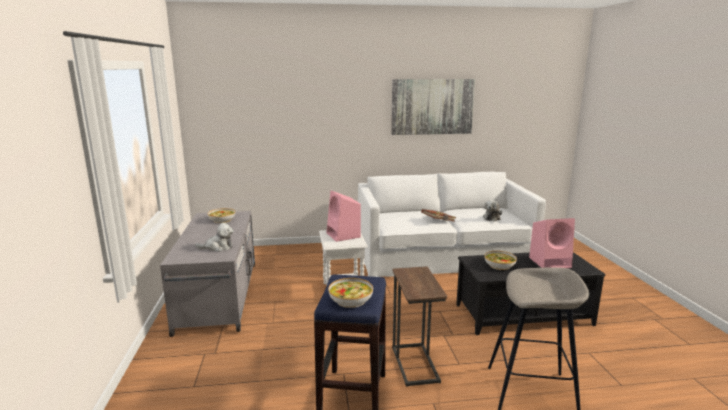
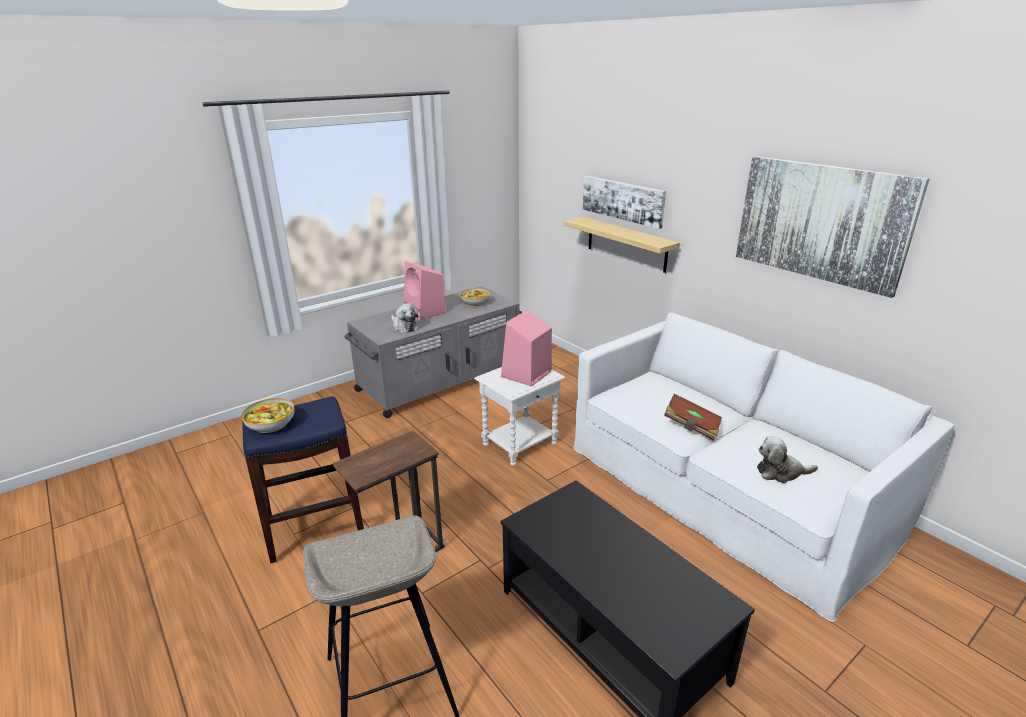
camera: 60 degrees right, 10 degrees up
(300, 120) = (623, 200): none -> picture
(307, 148) = (626, 244): none -> shelf
(499, 265) = (578, 528): bowl -> none
(550, 262) = (654, 587): pink speaker -> pink speaker (425, 312)

